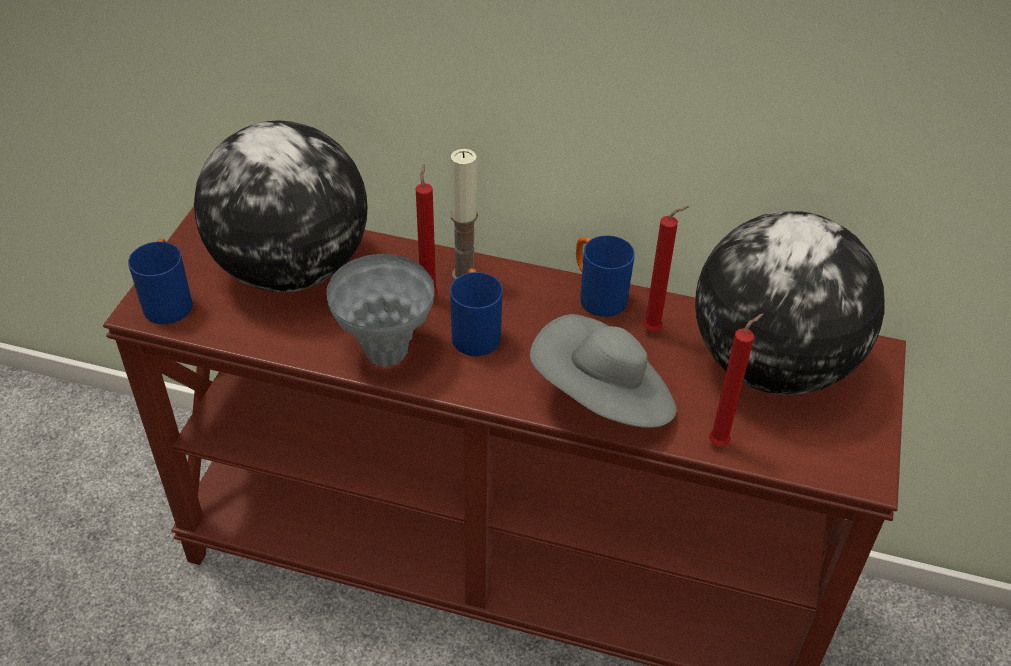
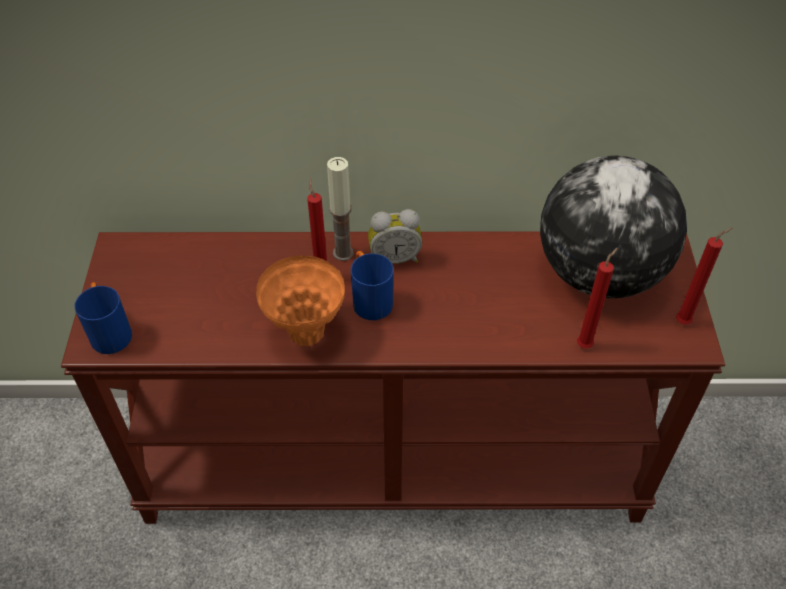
camera: 15 degrees left, 5 degrees up
(292, 270) = (202, 281): globe -> none
(385, 352) = (306, 334): grey vase -> orange vase
(523, 293) = (394, 258): none -> alarm clock
(596, 295) = (451, 247): blue mug -> none
(603, 400) = (488, 332): grey hat -> none
(655, 330) = (505, 265): red candle -> red candle (685, 321)

